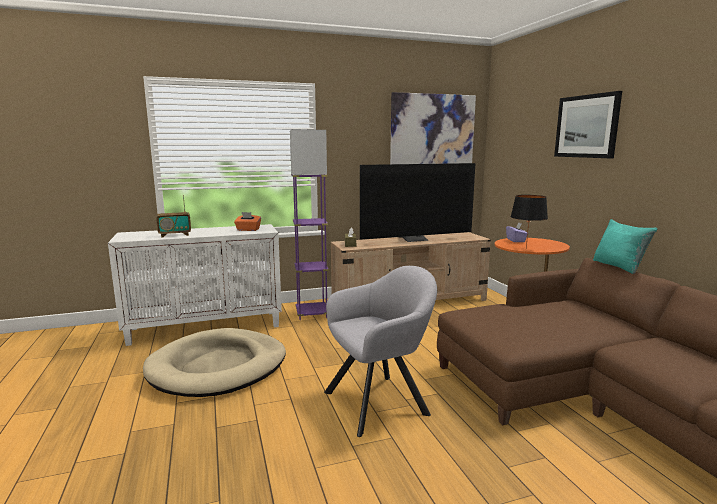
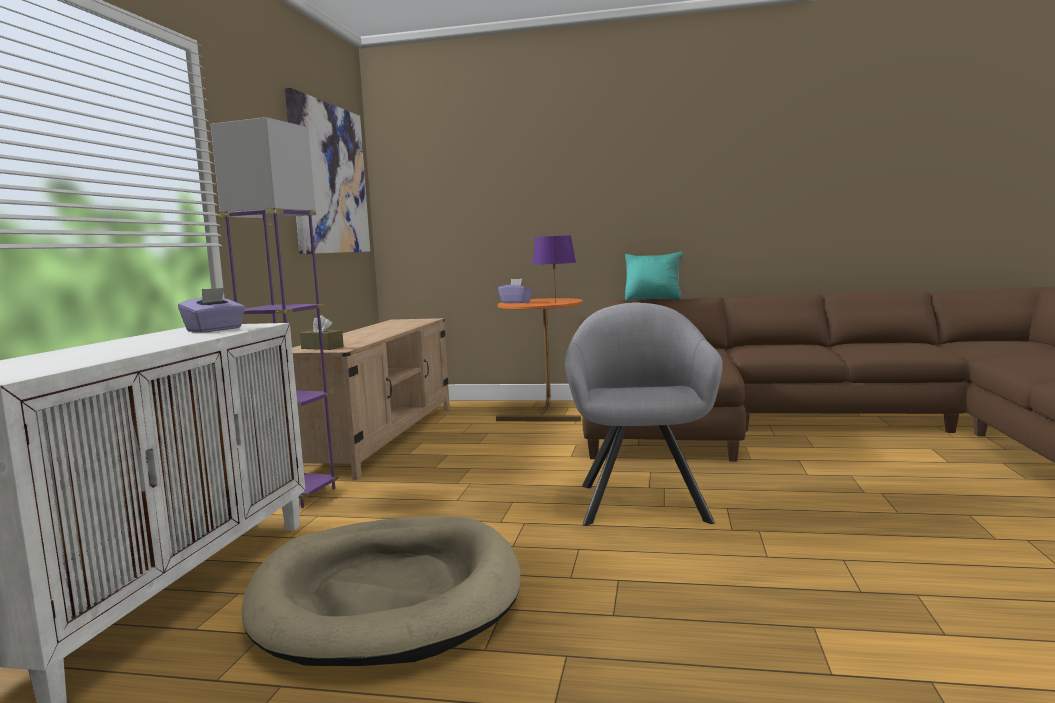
camera: 60 degrees left, 5 degrees down
(175, 235) = (107, 353): radio -> none
(248, 230) = (215, 330): orange tissue box -> purple tissue box
(415, 239) = (374, 331): television -> none
(526, 248) = (556, 303): black table lamp -> purple table lamp
(586, 126) = (558, 158): picture -> none

